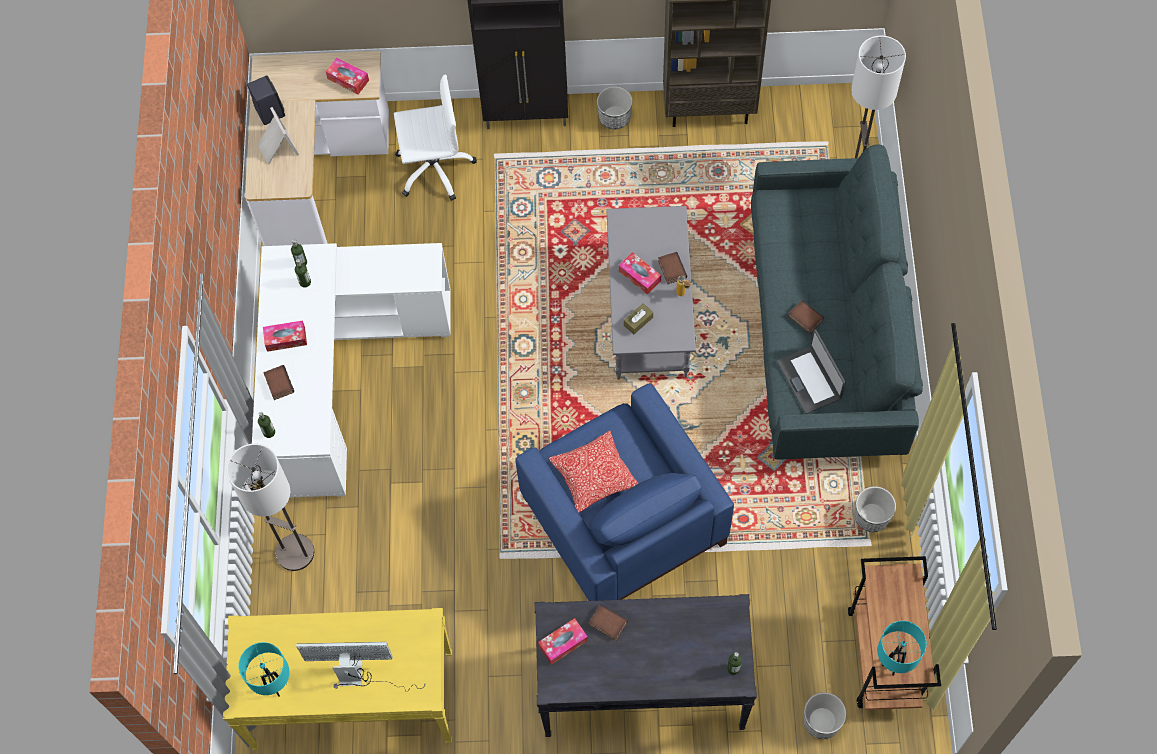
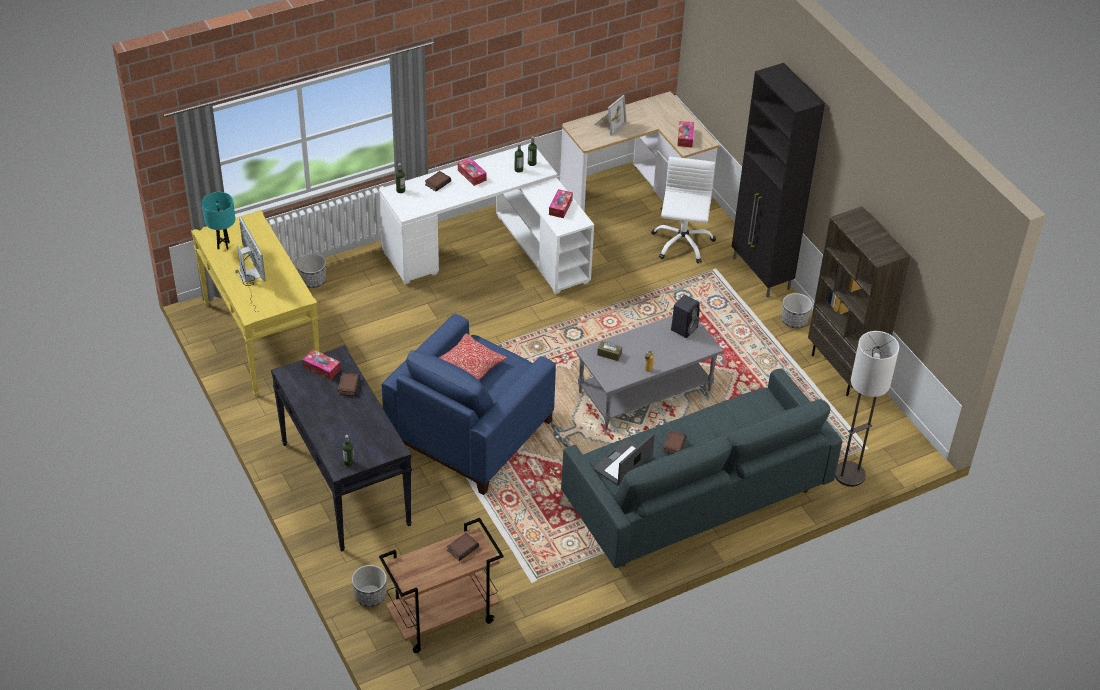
camera: 60 degrees right, 20 degrees down
(269, 111) = (634, 112): black speaker -> black speaker (684, 328)
(295, 553) = (351, 275): floor lamp -> none
(434, 168) = (682, 243): white office chair -> white office chair turned 135 degrees counterclockwise
(639, 276) = (646, 343): tissue box -> tissue box (560, 207)
(671, 269) = (664, 358): book -> book (462, 548)
(871, 517) = (556, 576): planter -> planter (312, 281)
(892, 665) = (405, 567): turquoise table lamp -> none

